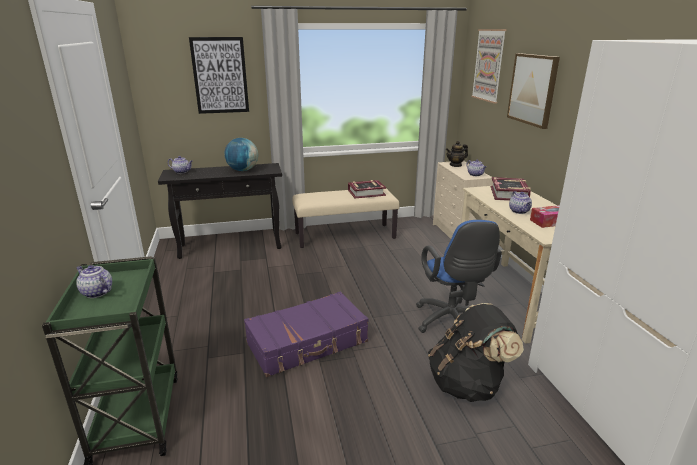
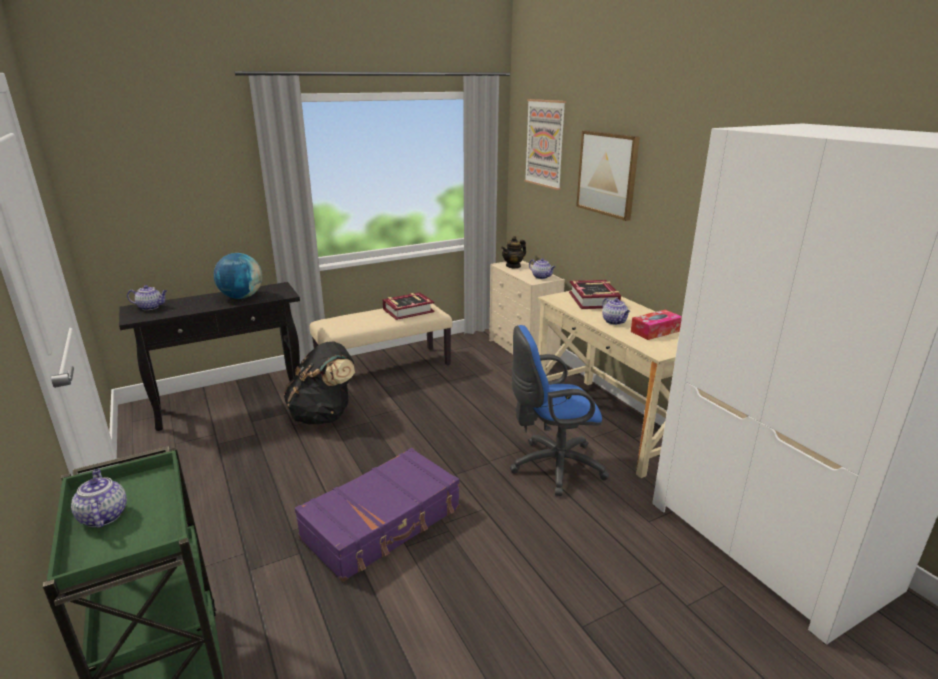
camera: 15 degrees left, 0 degrees up
(96, 292) = (103, 516): teapot -> teapot turned 45 degrees clockwise
(220, 75) = (194, 168): picture -> none
(452, 323) = (552, 467): blue office chair -> blue office chair turned 105 degrees clockwise
(467, 384) = (594, 541): black backpack -> black backpack (324, 415)

